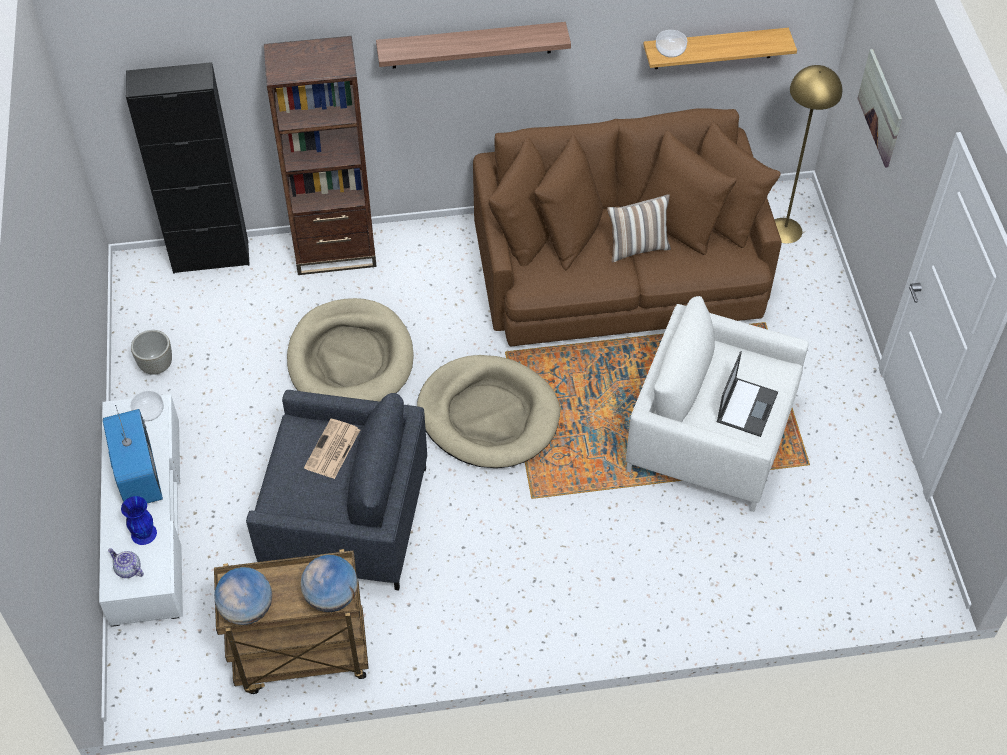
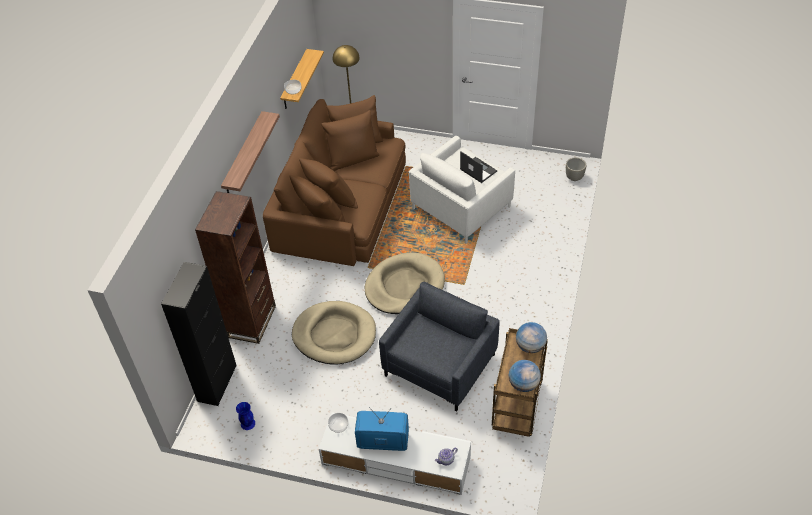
camera: 65 degrees left, 5 degrees down
(144, 533) = (424, 447): blue vase -> blue vase (247, 423)
(156, 365) = (285, 431): grey planter -> grey planter (574, 177)
(332, 450) = (425, 334): newspaper -> none
(637, 247) = (359, 177): pillow -> none
(880, 108) = (376, 39): picture -> none

